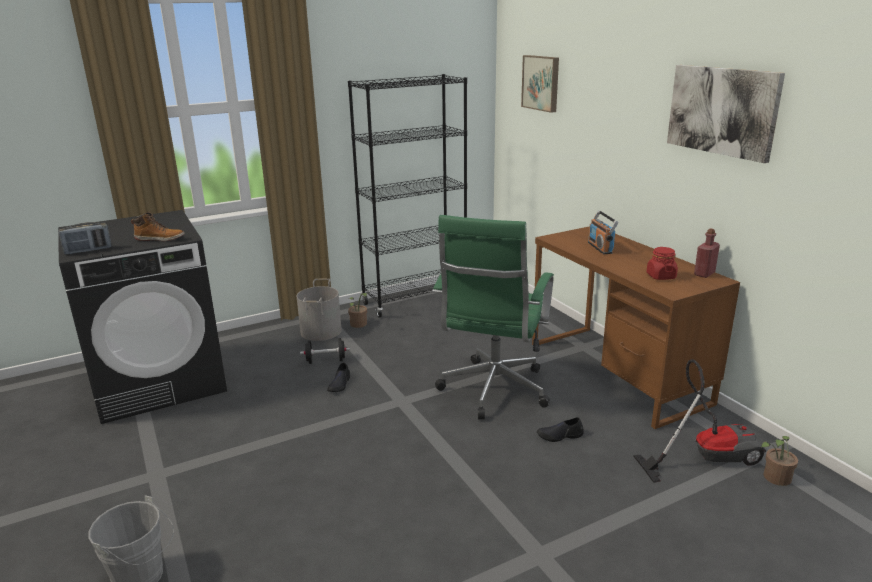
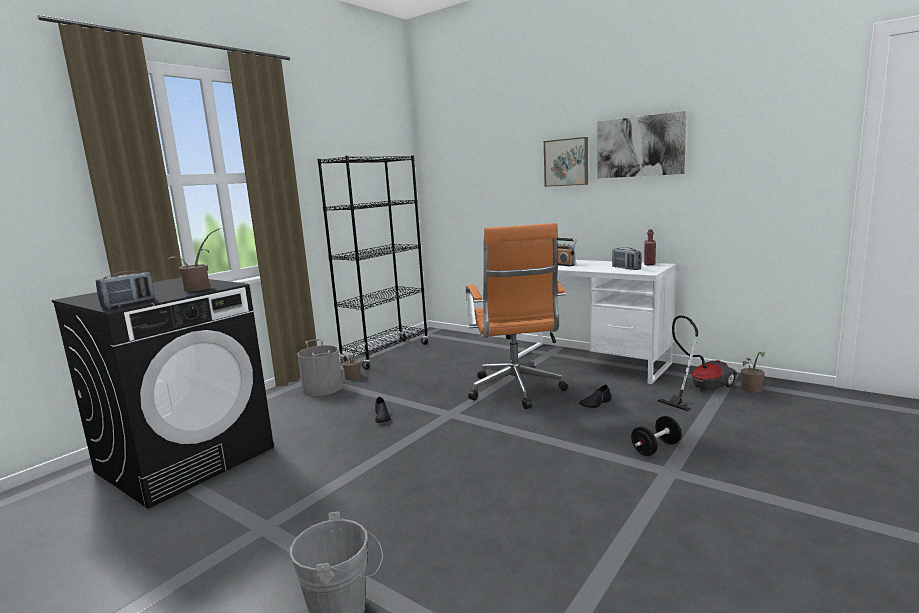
camera: 25 degrees left, 10 degrees down
(160, 239) = (201, 288): boot -> potted plant
(326, 361) = (350, 405): black dumbbell -> black dumbbell (656, 448)
(493, 392) = (516, 391): green office chair -> orange office chair
(541, 83) = (467, 159): picture -> picture (566, 162)
(616, 372) = (588, 361): brown desk -> white desk
(660, 276) = (626, 268): red jar -> radio

